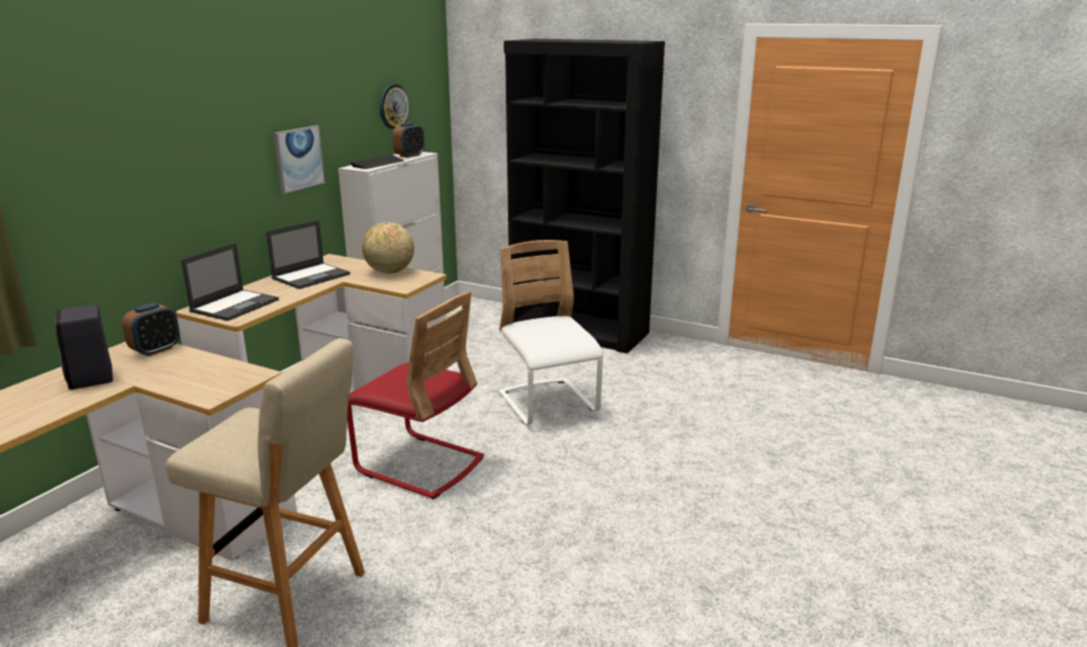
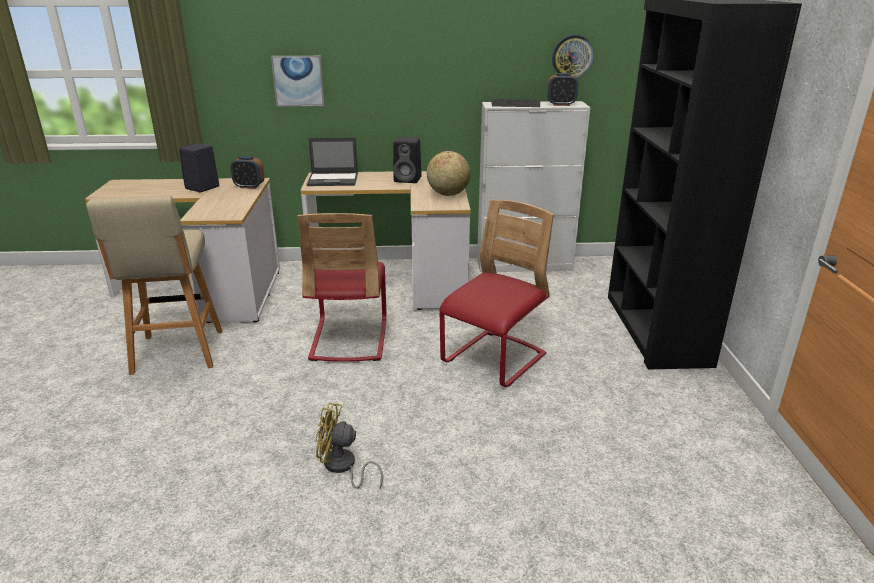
camera: 60 degrees right, 5 degrees up
(298, 158) = (444, 87): picture -> picture (298, 81)
(311, 276) = (408, 179): laptop -> black speaker
(548, 404) = (494, 360): white chair -> red chair
(640, 523) = (343, 467): none -> yellow fan

